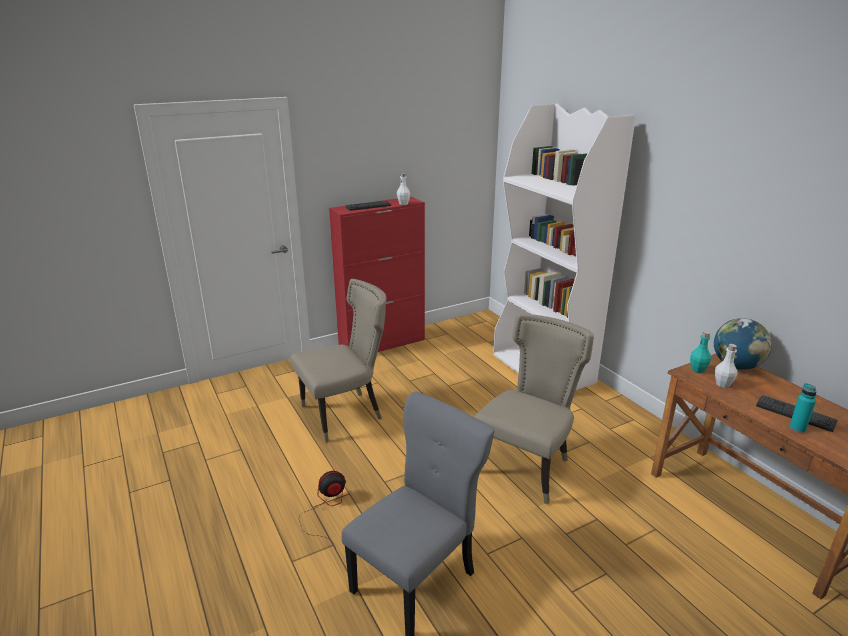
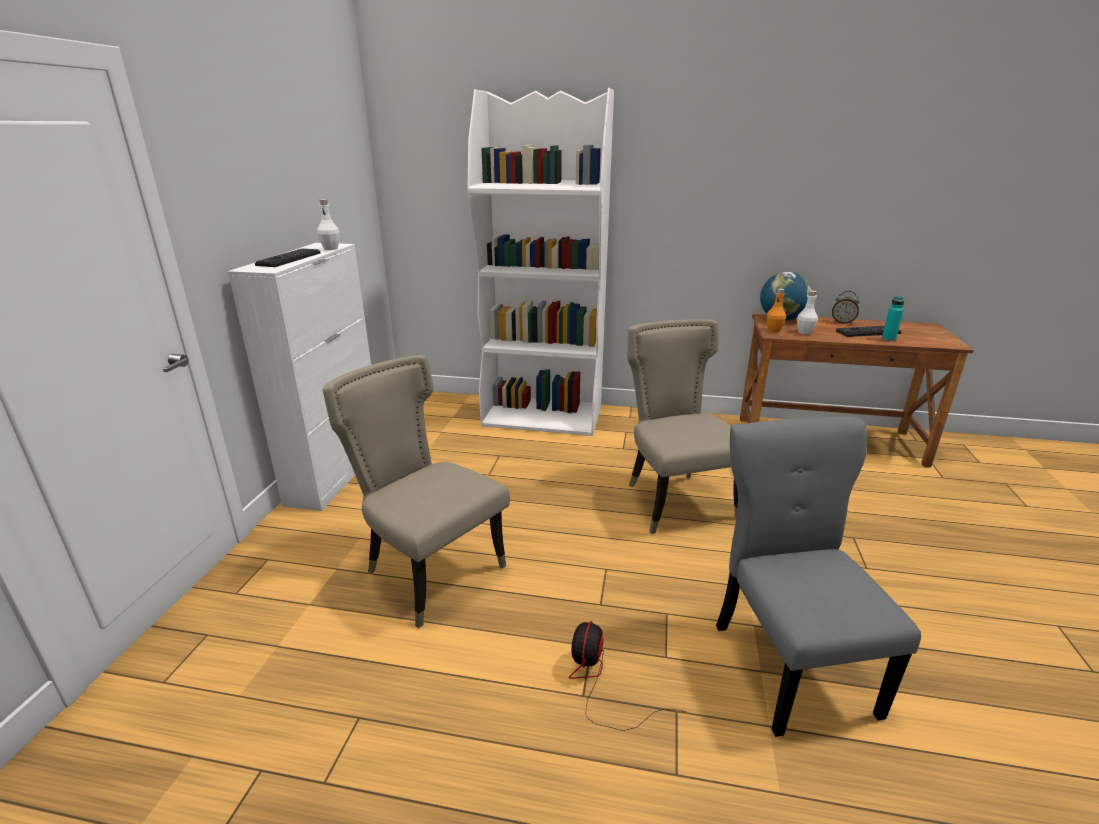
camera: 50 degrees left, 0 degrees up
(345, 414) = (429, 570): beige chair -> beige chair turned 60 degrees counterclockwise
(383, 343) = (337, 472): red cabinet -> white cabinet
(697, 370) = (773, 330): turquoise bottle -> orange bottle
(796, 395) = (842, 322): none -> alarm clock

